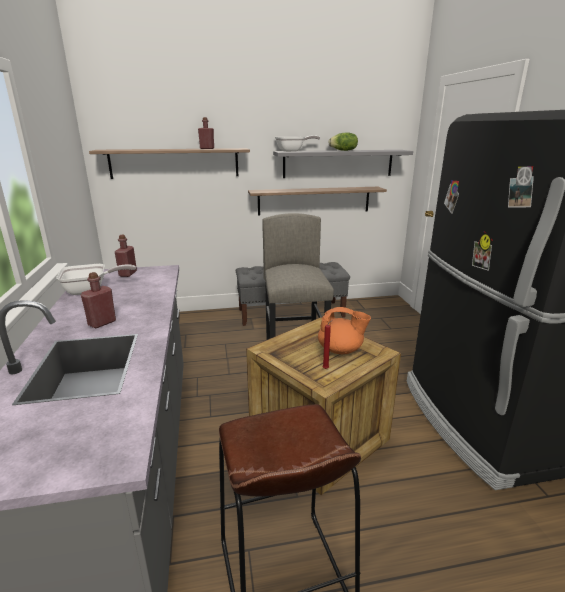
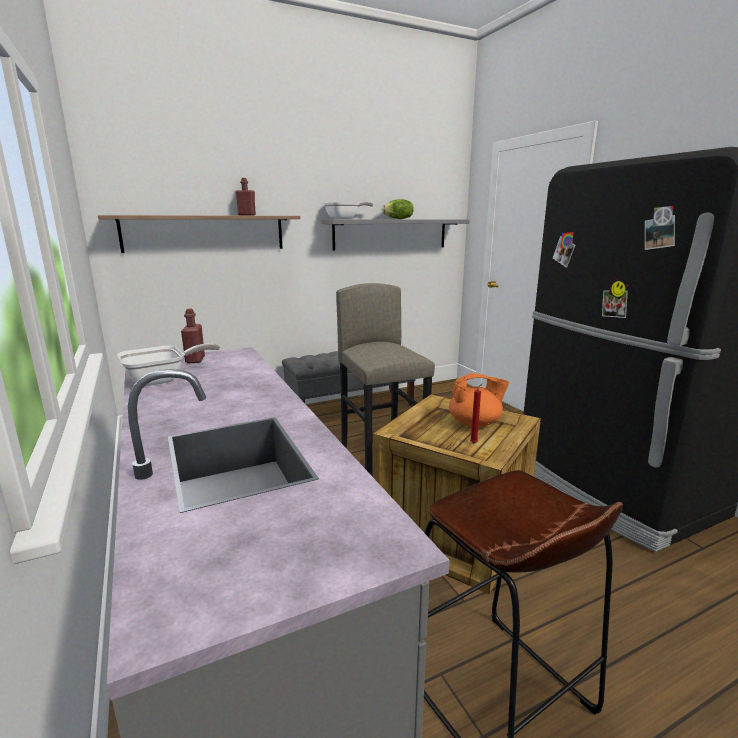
camera: 15 degrees left, 5 degrees down
(102, 323) = (215, 411): red bottle -> none
(314, 200) = (367, 276): shelf -> none

